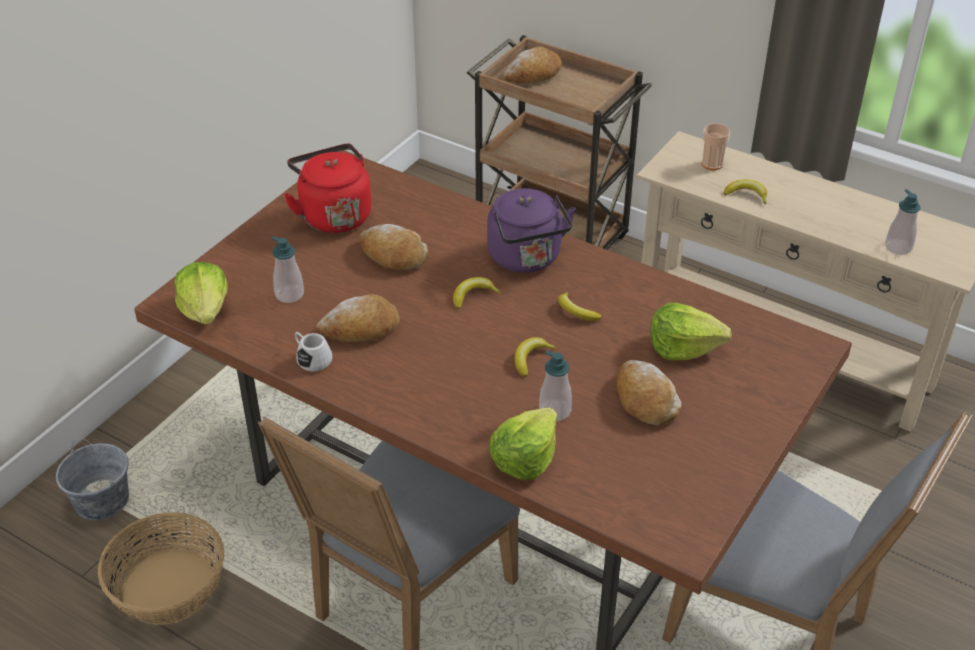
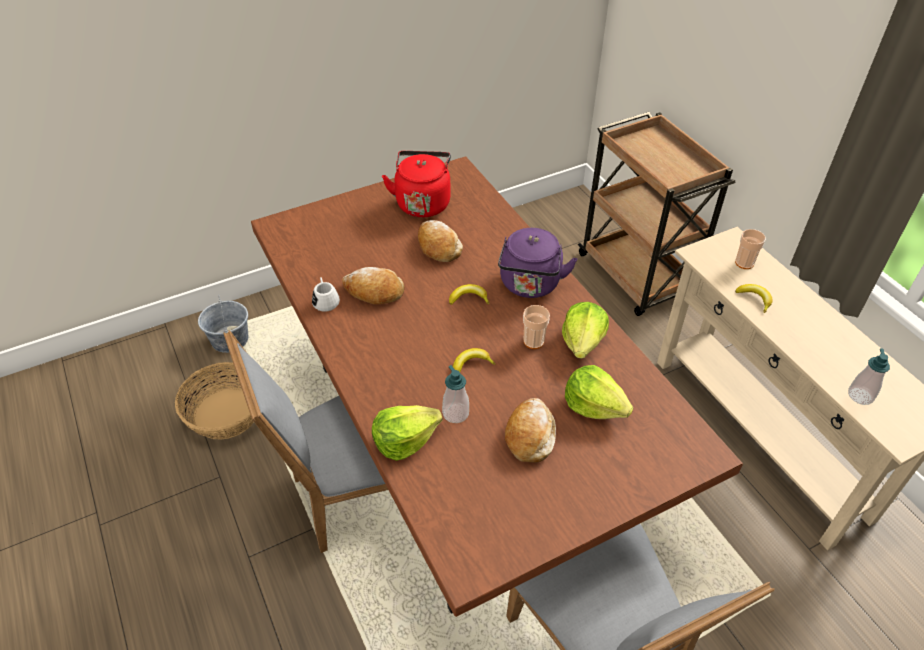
camera: 30 degrees right, 5 degrees up
(205, 310) = (289, 239): lettuce -> lettuce (583, 341)
(289, 294) = (349, 249): soap dispenser -> none
(533, 74) = (648, 145): bread -> none
(576, 312) = (533, 341): banana -> cup

